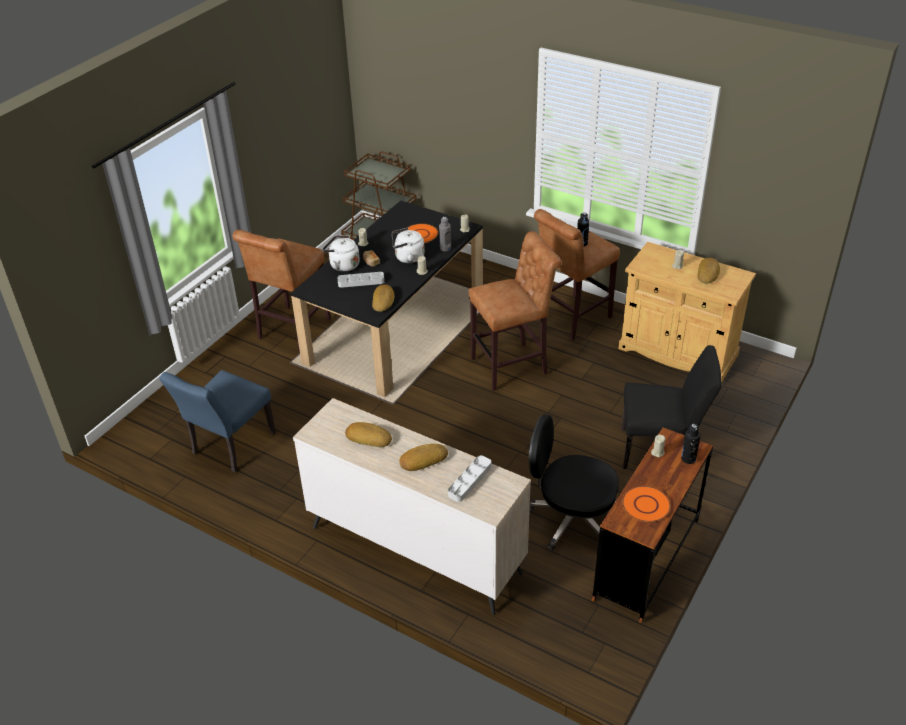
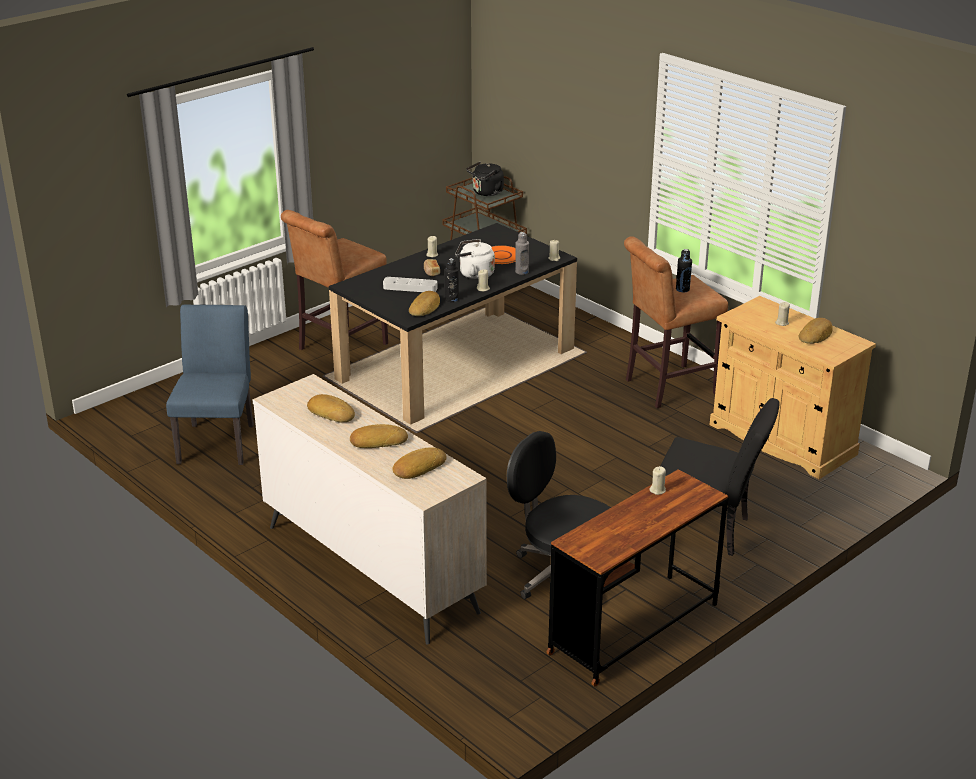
camera: 15 degrees right, 10 degrees down
(229, 447) = (218, 440): blue chair -> blue chair turned 135 degrees clockwise
(342, 265) = (398, 270): white kettle -> none
(378, 171) = (486, 193): none -> black kettle
(470, 481) = (418, 467): grey tray -> bread
(513, 365) = (574, 420): brown stool -> none
(646, 505) = (615, 534): orange plate -> none
(688, 459) = (691, 502): black bottle -> black bottle (451, 299)

